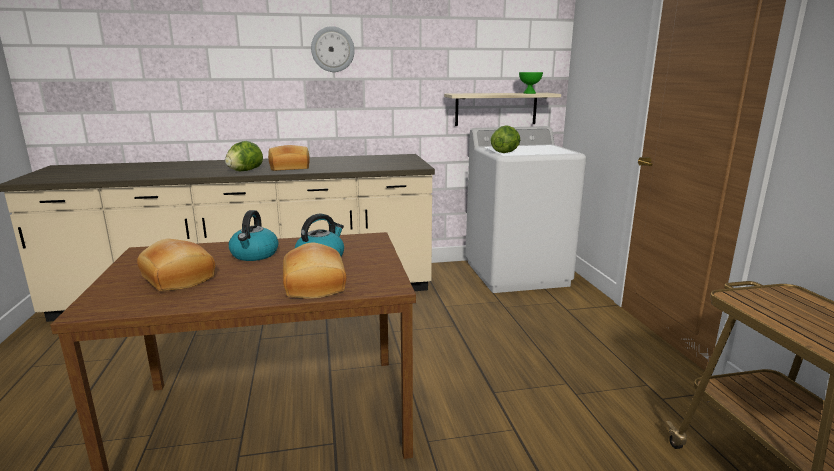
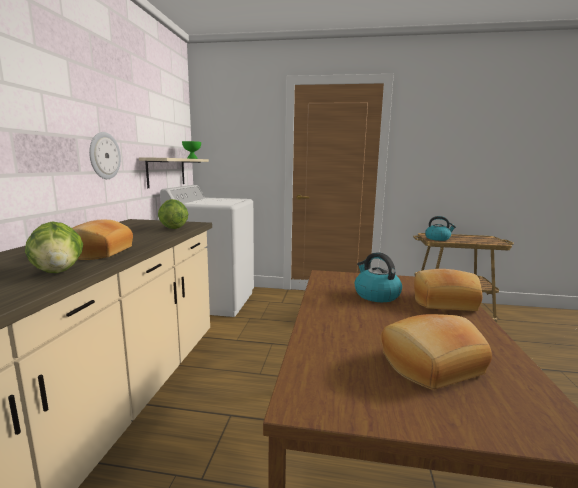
camera: 70 degrees left, 5 degrees down
(254, 255) = (355, 320): kettle -> kettle (438, 238)
(332, 49) = (44, 94): wall clock -> wall clock (104, 156)
(505, 152) = (220, 204): lettuce -> lettuce (173, 228)

